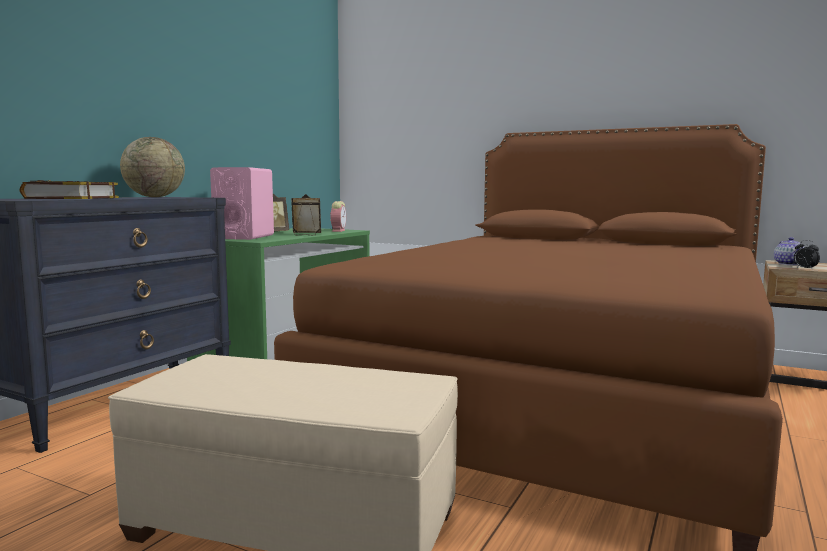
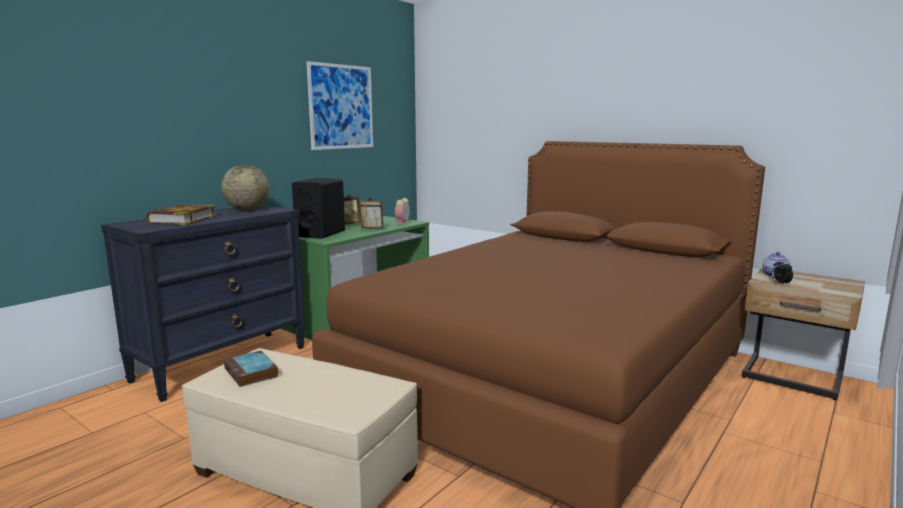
camera: 10 degrees right, 5 degrees up
(212, 378) = (252, 373): none -> book
(244, 237) = (320, 233): pink speaker -> black speaker
(261, 90) = (341, 107): none -> picture

